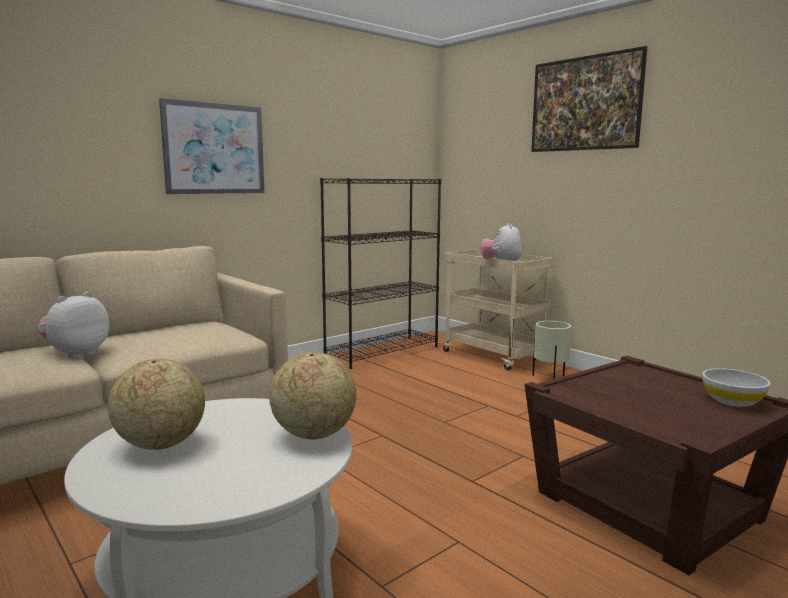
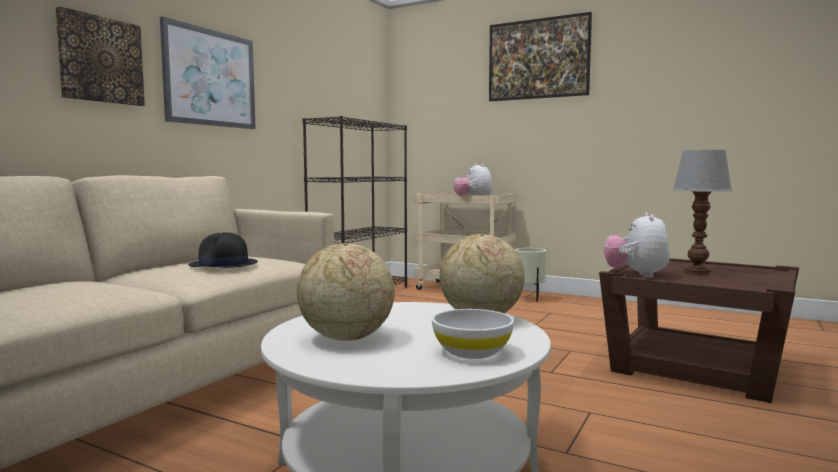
camera: 20 degrees left, 5 degrees down
(76, 354) = (125, 284): plush toy -> plush toy (636, 275)
(100, 145) = (100, 60): none -> picture
(171, 338) = (223, 265): none -> black hat
(653, 395) = (696, 272): none -> table lamp
(733, 401) = (750, 270): white bowl -> white bowl (472, 352)

